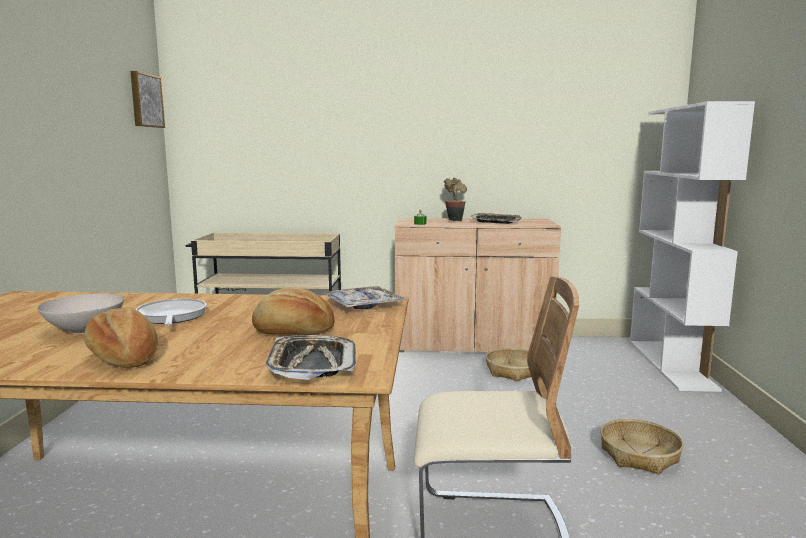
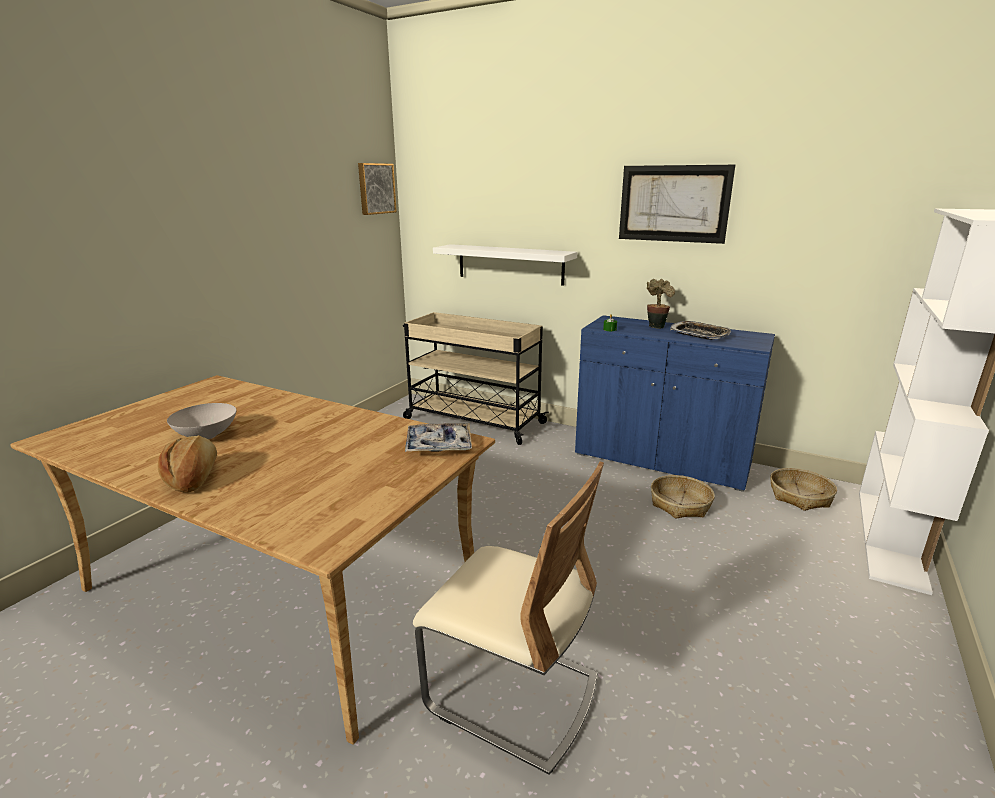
camera: 25 degrees right, 10 degrees up
(171, 317) = (277, 431): frying pan -> none
(293, 331) = (340, 472): bread -> none
(299, 176) = (510, 264): none -> white shelf
(311, 364) = (303, 522): tray -> none
(454, 114) = (673, 204): none -> picture
(472, 344) = (661, 459): beige cabinet -> blue cabinet
(639, 455) = (742, 654): basket -> basket (800, 496)

